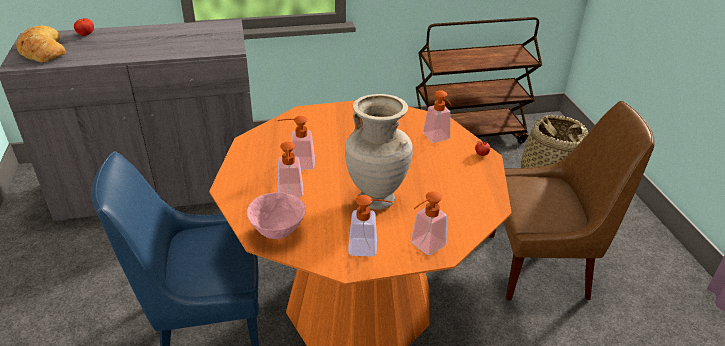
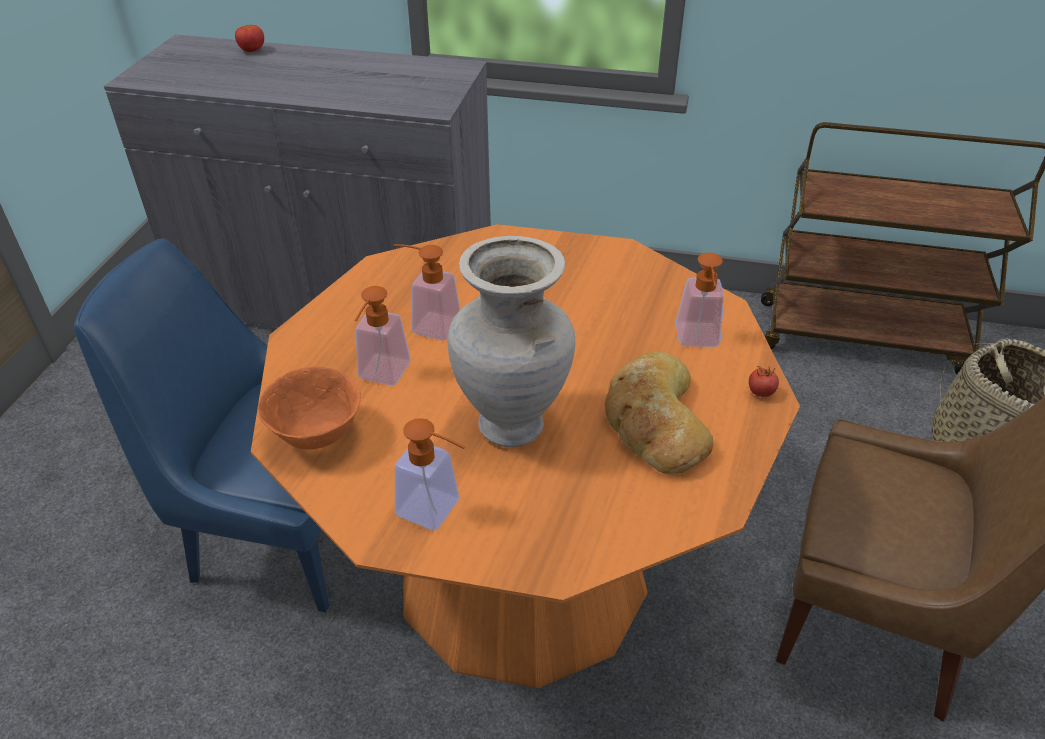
camera: 25 degrees right, 5 degrees up
(42, 50) = (180, 65): bread -> bread (654, 420)
(278, 232) = (317, 436): pink bowl -> orange bowl
(424, 246) = (532, 542): soap dispenser -> none

